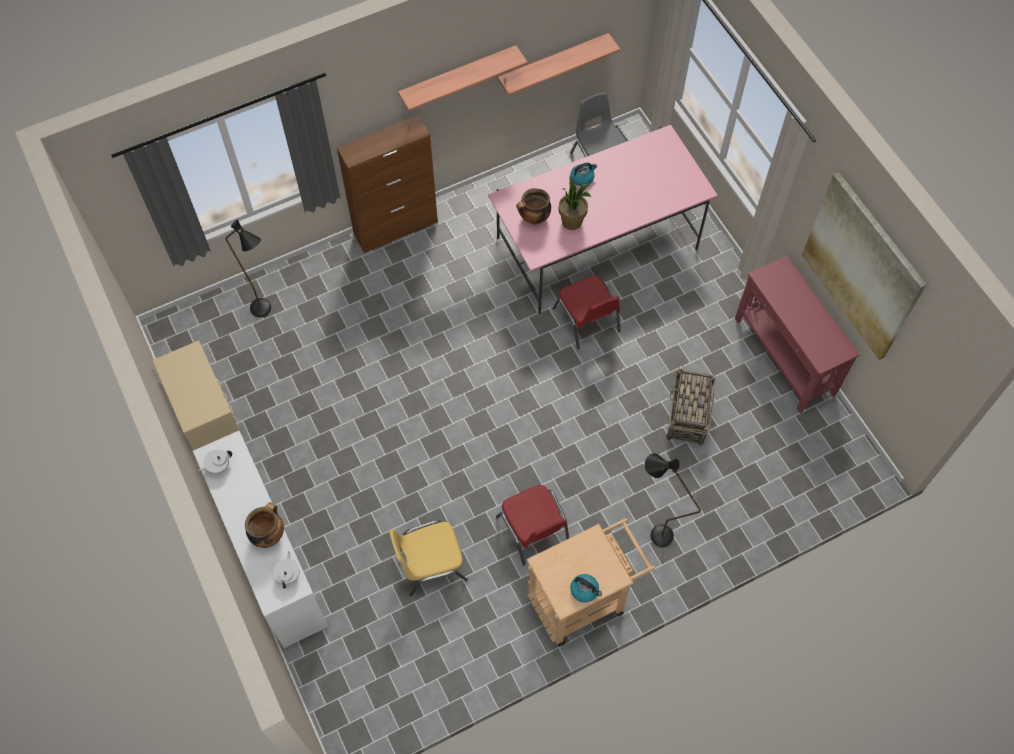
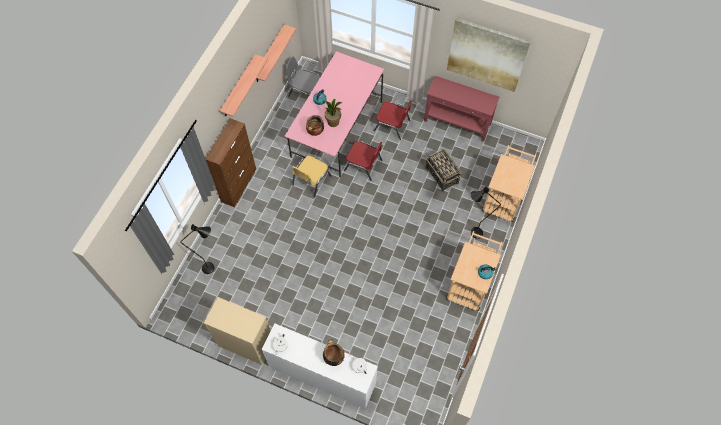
camera: 40 degrees left, 0 degrees up
(429, 563) = (393, 320): yellow chair -> yellow chair (311, 181)
(533, 531) = (424, 271): red chair -> red chair (392, 125)
(752, 517) = (503, 197): none -> beige cart

